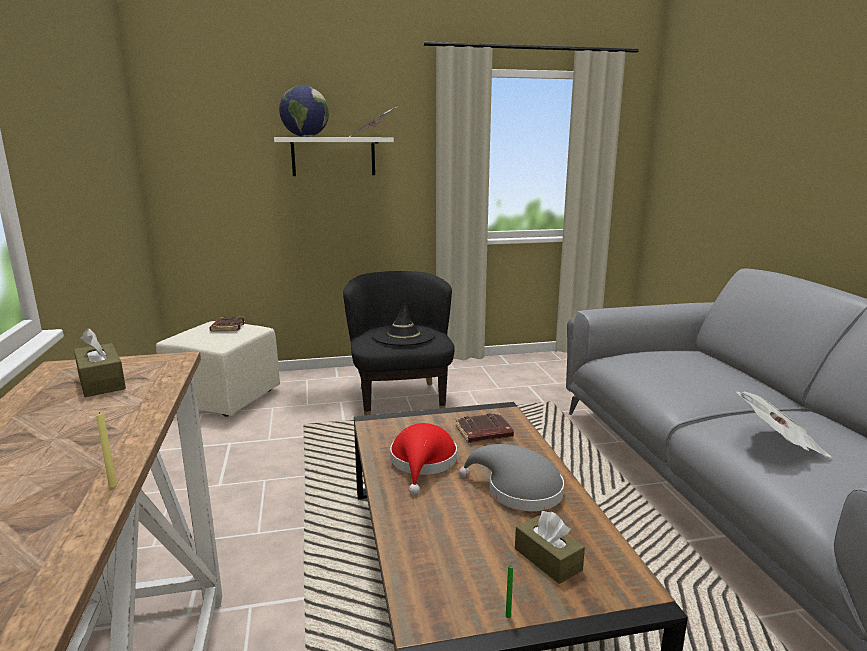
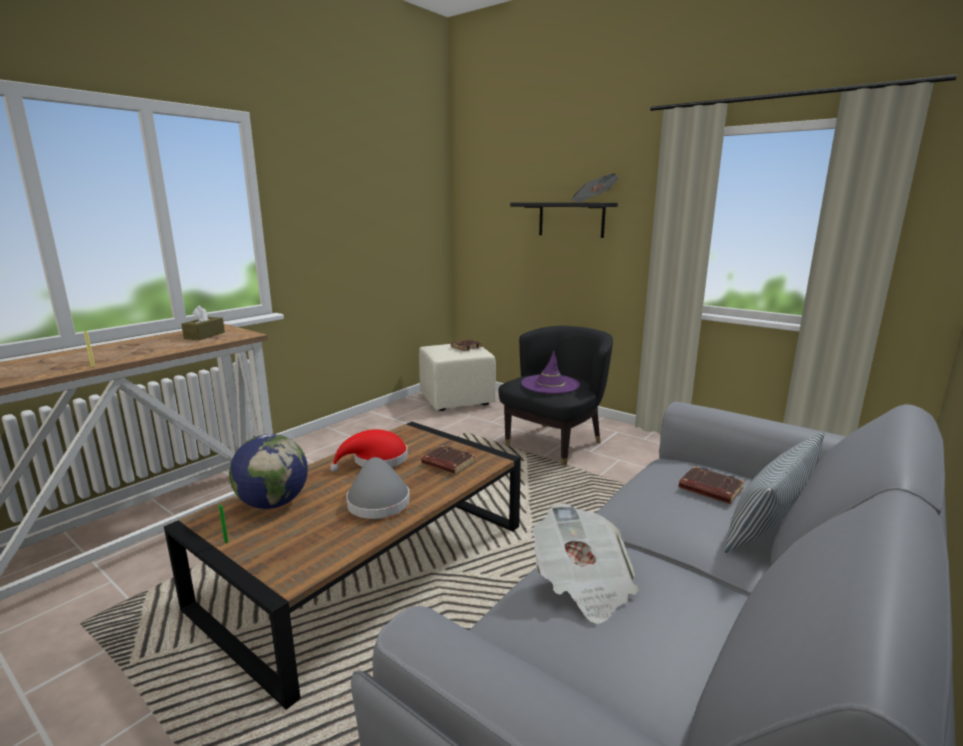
camera: 50 degrees right, 0 degrees up
(305, 137) = (542, 202): globe -> globe (273, 503)
(333, 156) = (571, 219): white shelf -> black shelf
(403, 336) = (550, 384): black hat -> purple hat
(547, 559) = (298, 537): brown tissue box -> none
(678, 363) = (709, 489): none -> brown book
(729, 368) = (770, 522): none -> pillow

